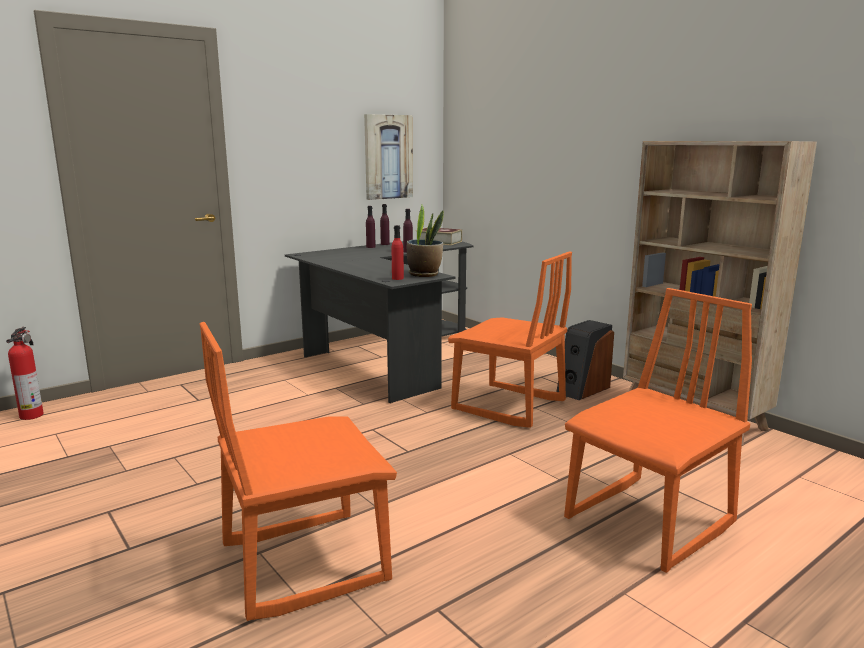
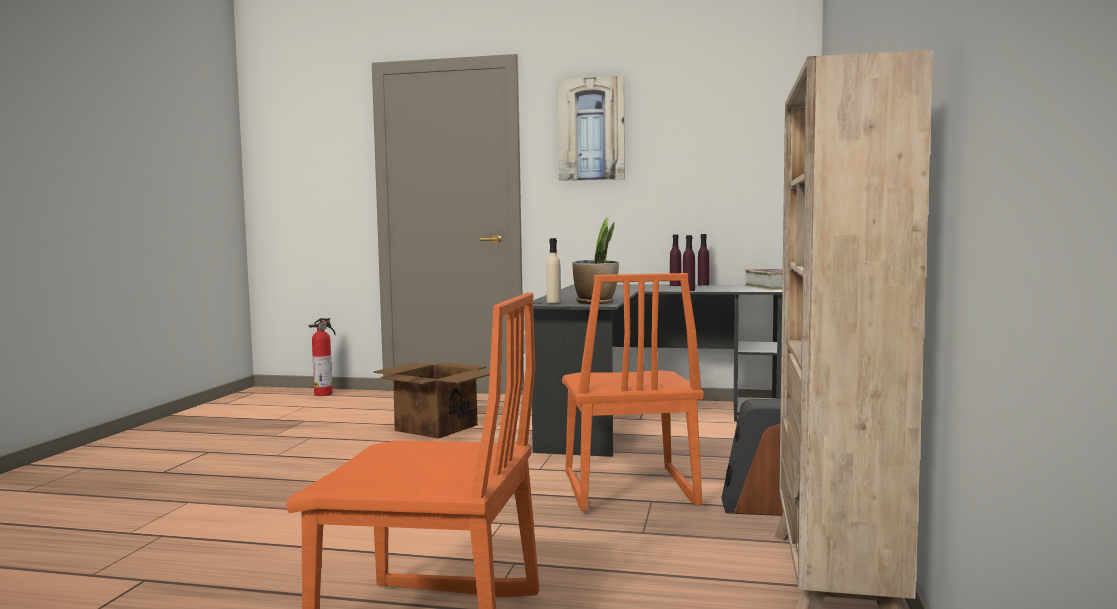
camera: 50 degrees right, 10 degrees down
(260, 409) = (436, 427): none -> cardboard box
(304, 562) = (185, 517): orange chair -> none
(388, 157) = (723, 176): picture -> picture (591, 129)
(397, 278) = (554, 302): red bottle -> beige bottle

